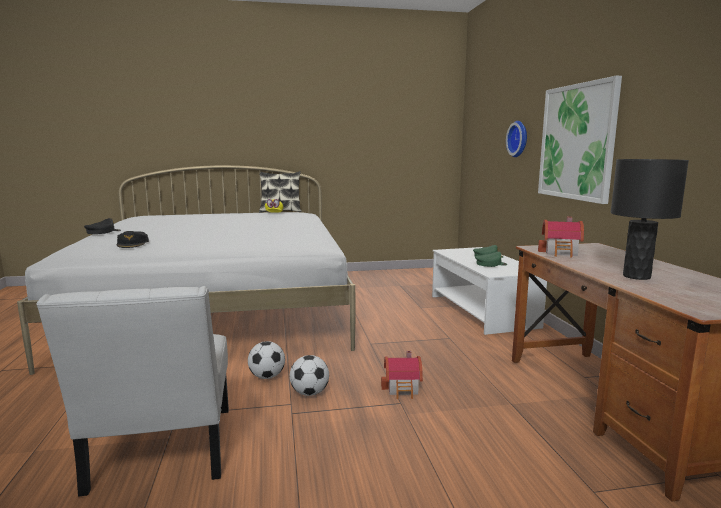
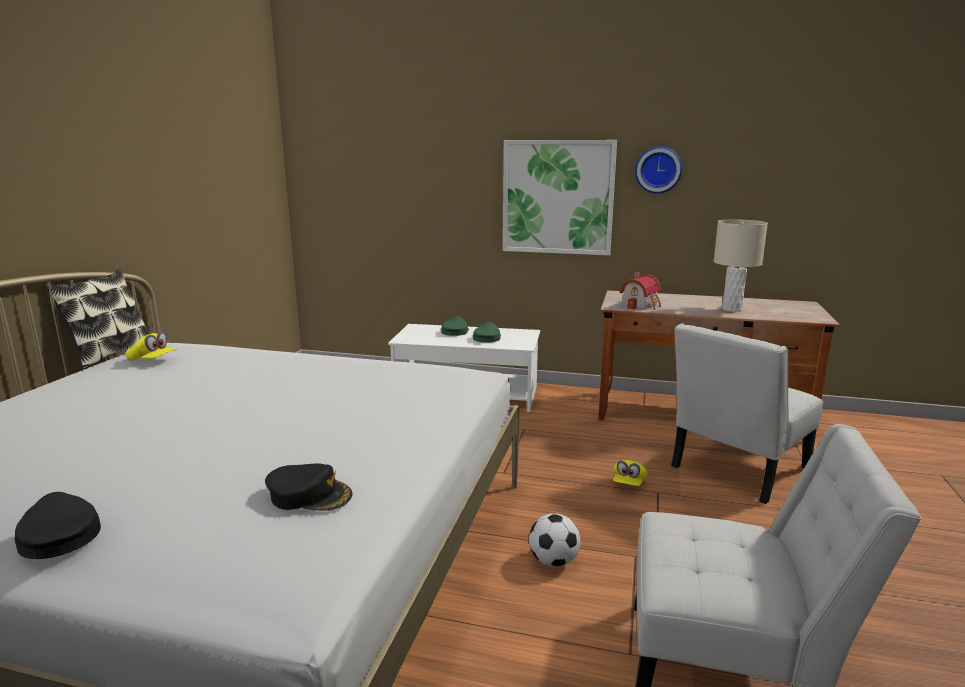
camera: 65 degrees left, 5 degrees up
(309, 393) = (614, 539): football -> none
(403, 388) = (629, 483): toy house -> yellow cap
(497, 441) = (735, 470): none -> white chair
(519, 139) = (447, 190): wall clock -> wall clock (658, 170)
(637, 276) = (732, 309): black table lamp -> beige table lamp

